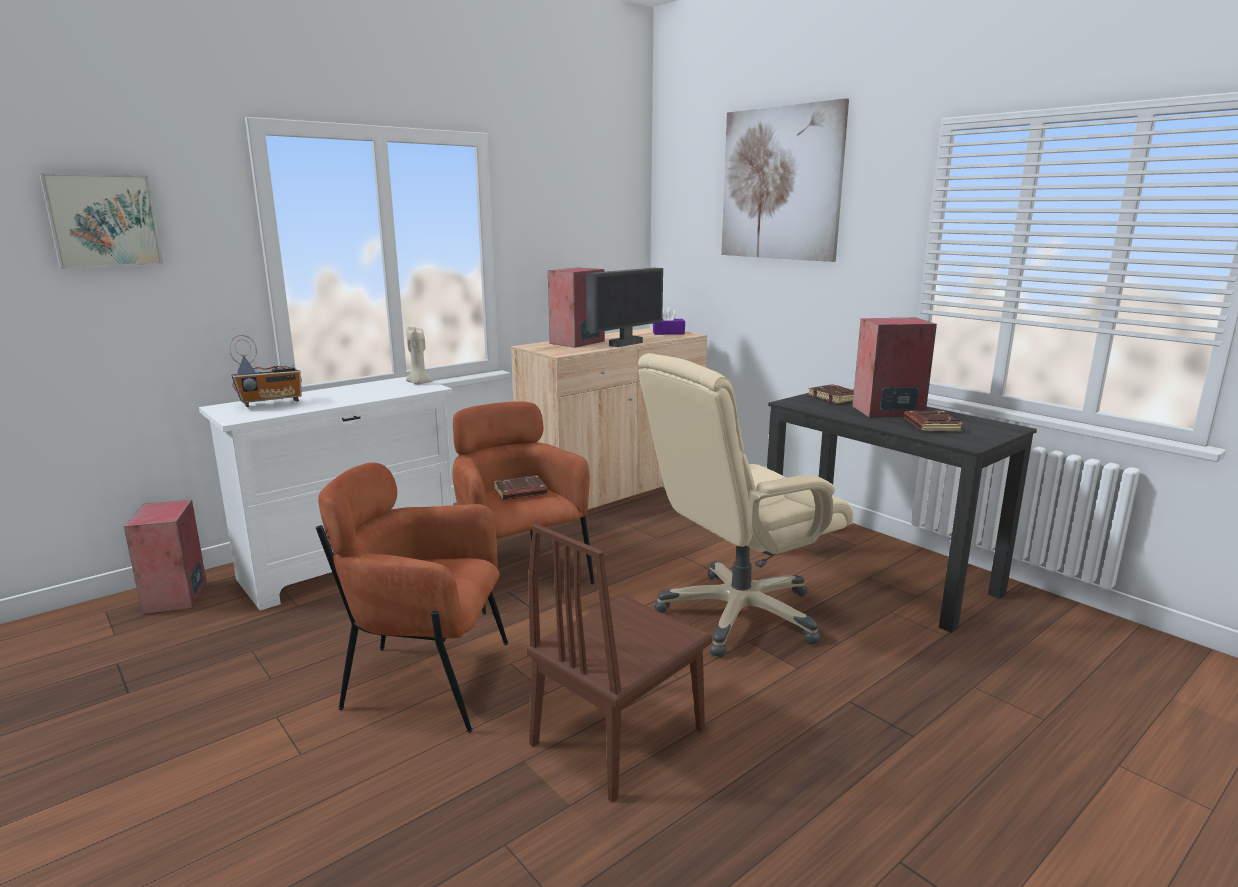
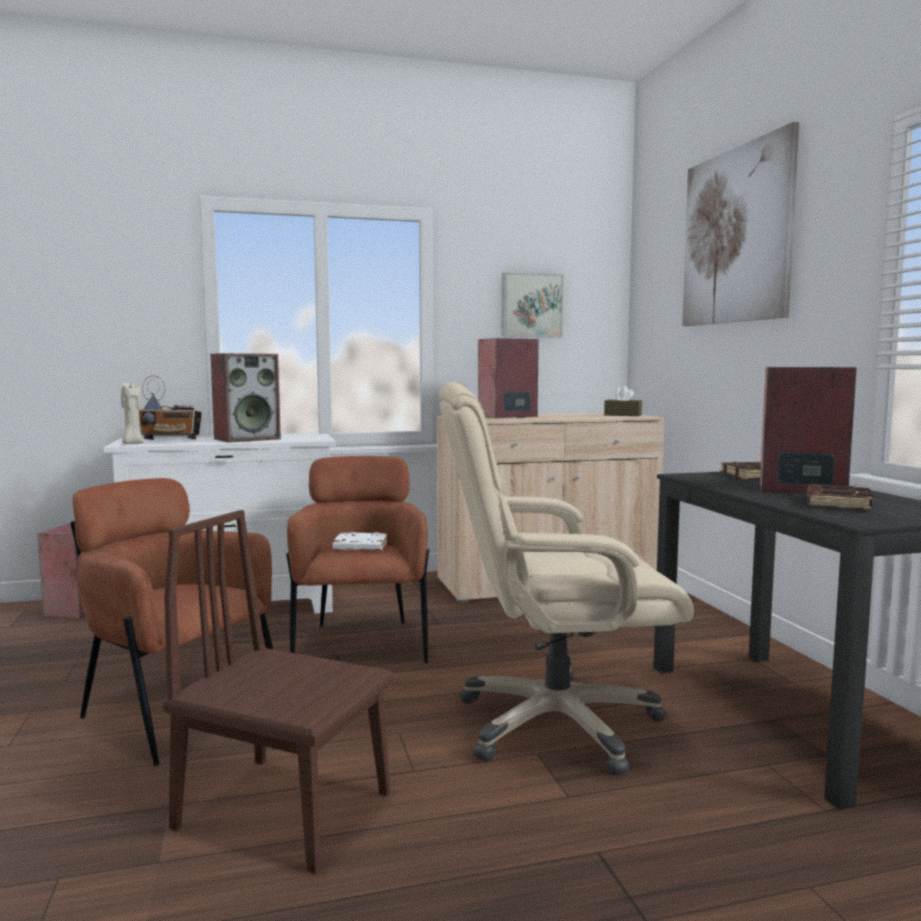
camera: 25 degrees right, 10 degrees down
(103, 220) = (74, 279): picture -> picture (531, 305)
(354, 393) = (248, 439): none -> speaker
(419, 383) = (316, 437): beige candle -> beige candle (132, 444)
(520, 493) = (359, 547): brown book -> white book
(618, 736) = (284, 810): brown chair -> brown chair turned 45 degrees clockwise
(624, 344) = (553, 418): monitor -> none
(668, 333) = (623, 415): purple tissue box -> brown tissue box

